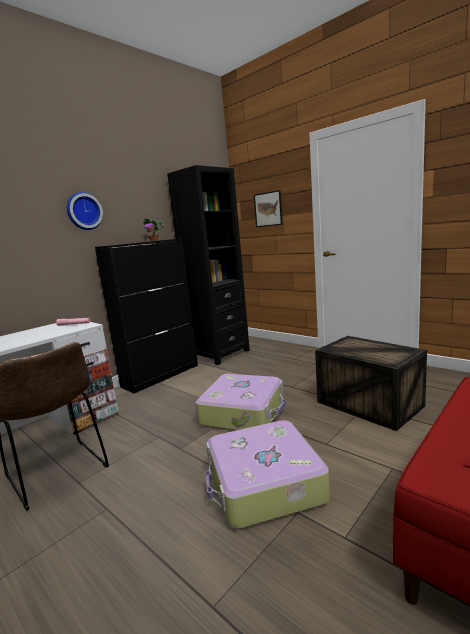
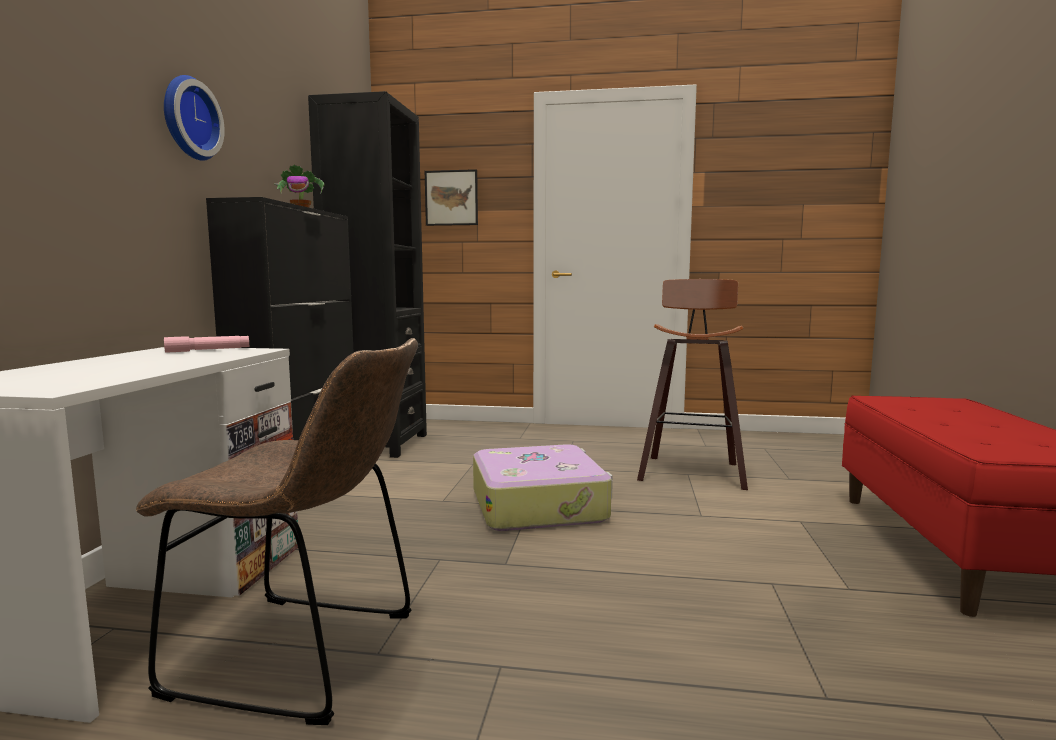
camera: 35 degrees left, 5 degrees down
(264, 484) = (692, 570): suitcase -> none
(370, 404) = (691, 471): crate -> stool

